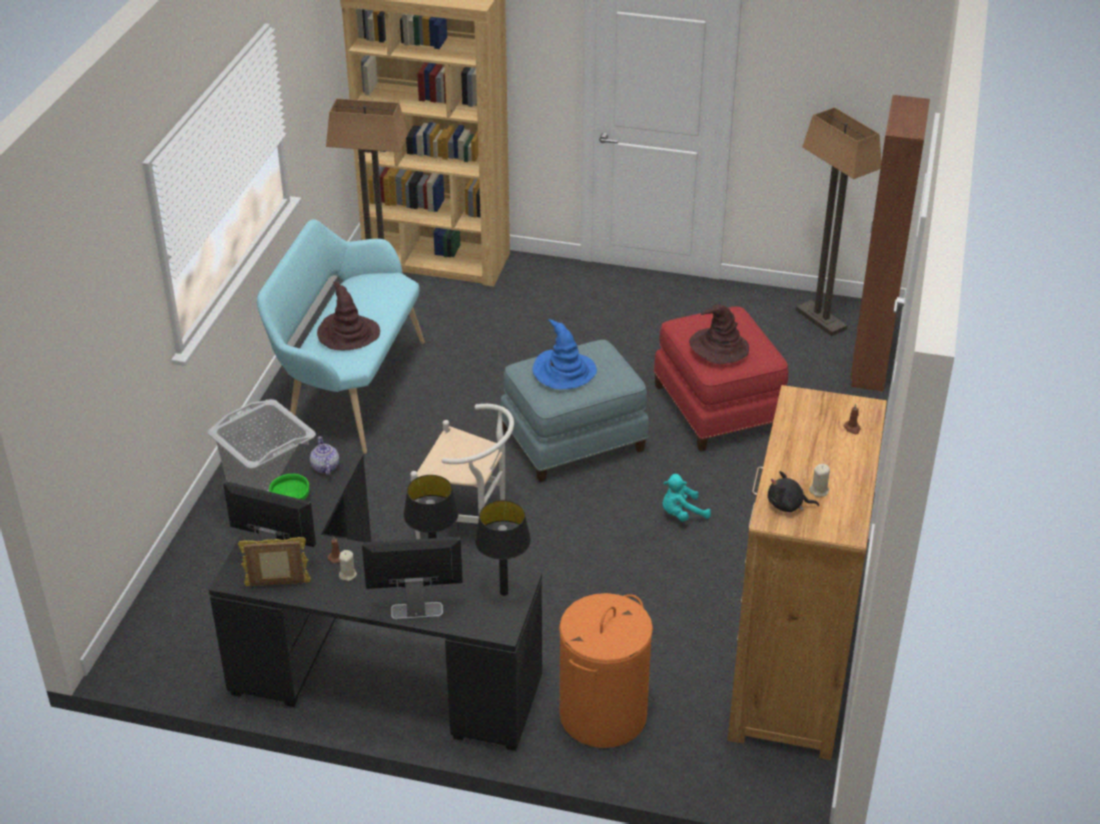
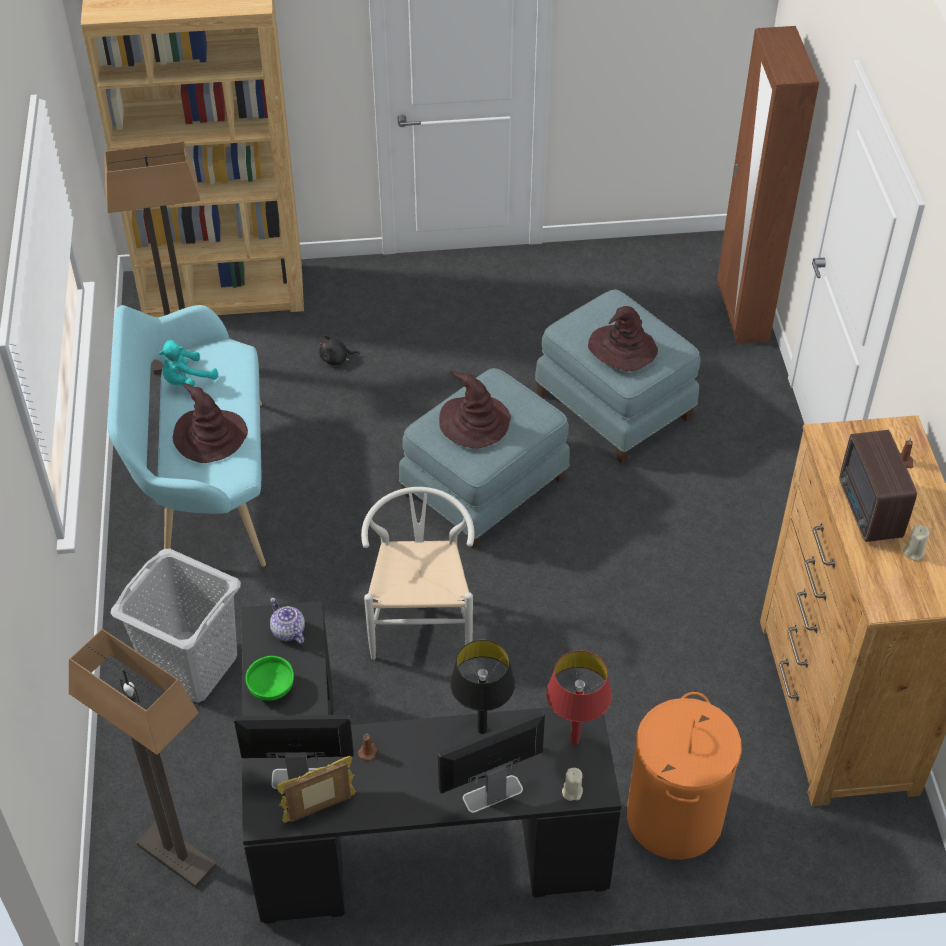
camera: 20 degrees left, 10 degrees up
(347, 574) = (392, 770): beige candle -> beige candle (572, 791)
(469, 522) = (421, 621): white chair -> white chair turned 90 degrees counterclockwise
(503, 593) = (574, 741): black table lamp -> red table lamp
(564, 372) = (475, 423): blue hat -> brown hat
(681, 514) = (639, 546): turquoise plush toy -> turquoise plush toy (187, 381)
(718, 408) = (615, 405): red ottoman -> blue ottoman
(788, 505) = (892, 580): black plush toy -> black plush toy (336, 359)
(798, 455) = (869, 511): none -> radio
(820, 320) = (667, 269): floor lamp -> floor lamp (176, 856)

